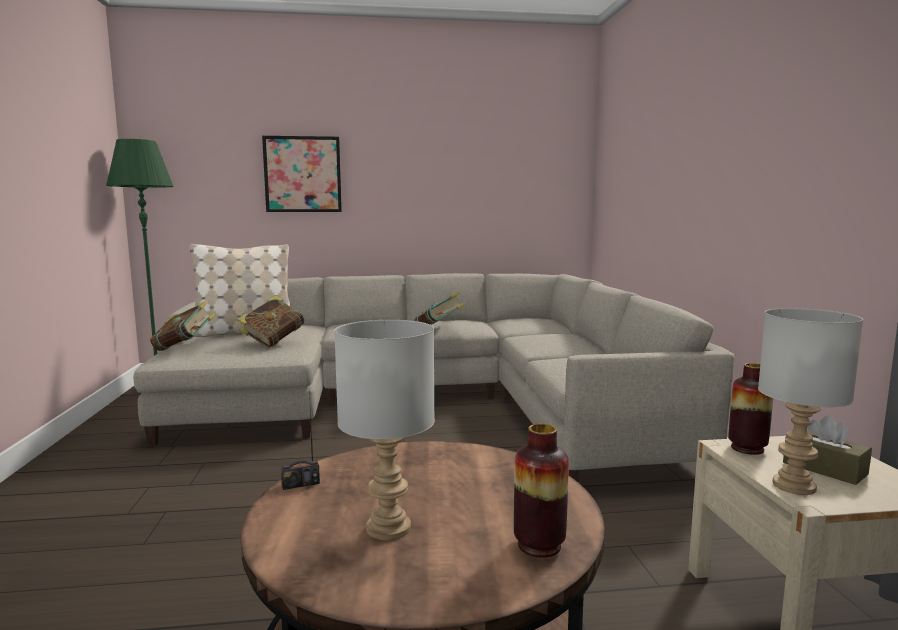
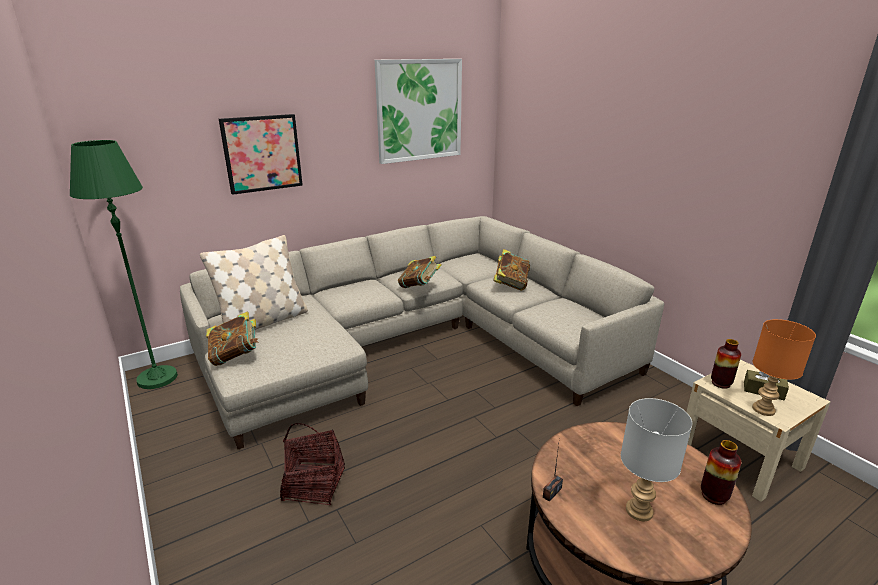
camera: 25 degrees left, 15 degrees up
(174, 486) = (314, 484): none -> basket
(273, 342) = (309, 332): book -> book (511, 284)
(488, 144) = (419, 110): none -> picture
(794, 487) = (764, 410): grey table lamp -> orange table lamp

